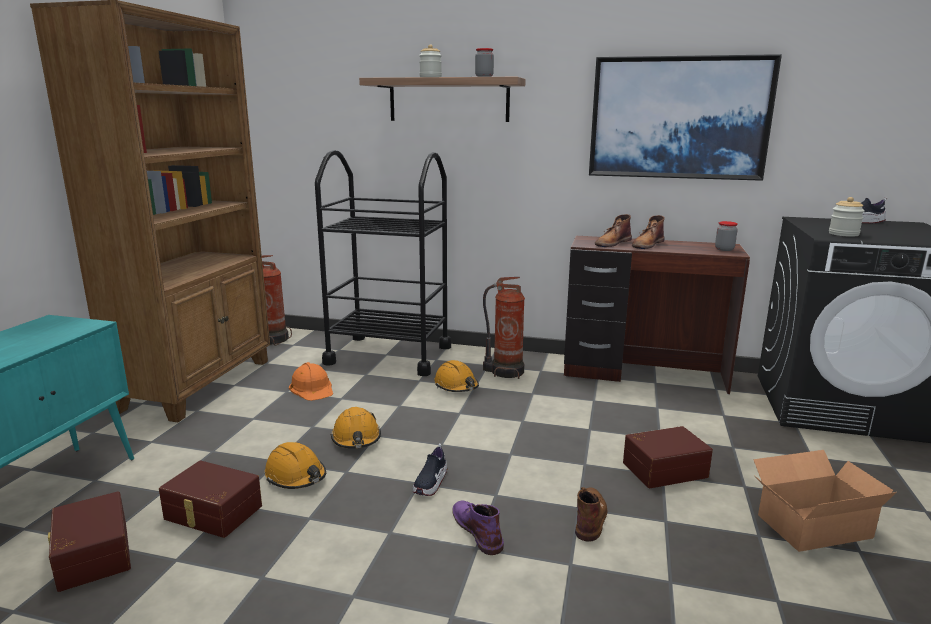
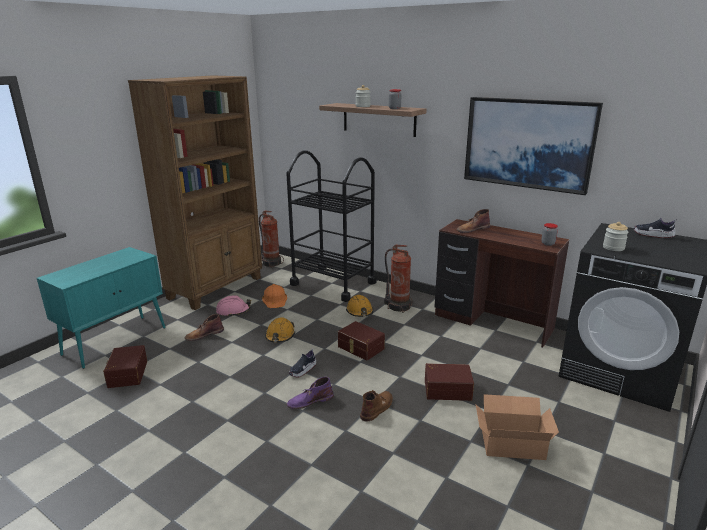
camera: 20 degrees right, 5 degrees up
(212, 513) = (186, 364): brown storage box -> brown storage box (360, 348)
(250, 414) = (233, 311): none -> pink hard hat
(296, 476) = (236, 352): orange hard hat -> none
(477, 529) = (310, 401): purple boot -> purple boot turned 105 degrees counterclockwise
(647, 244) = (496, 233): brown boot -> brown boot (204, 334)

